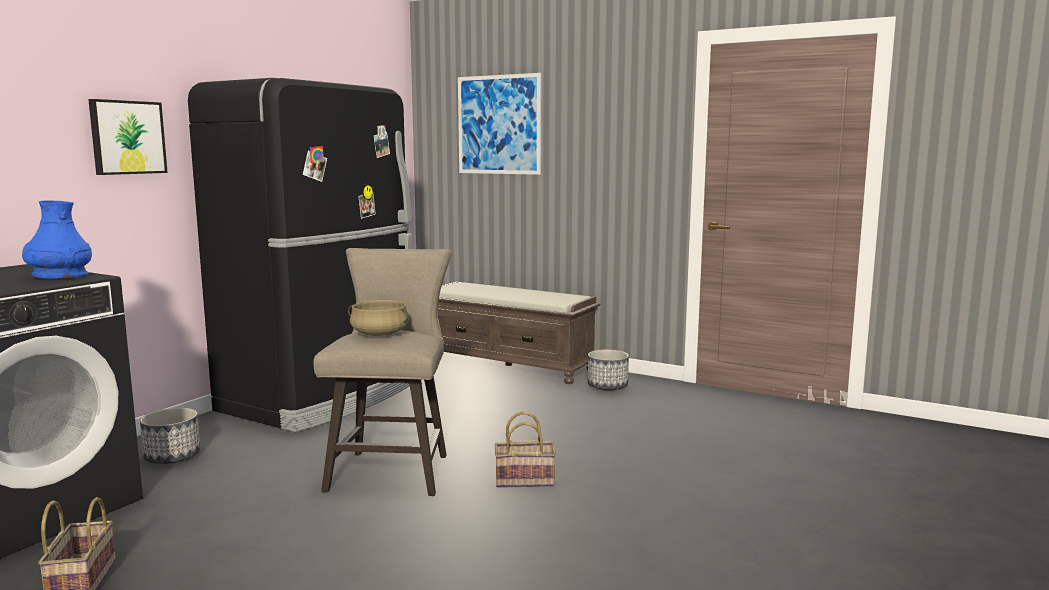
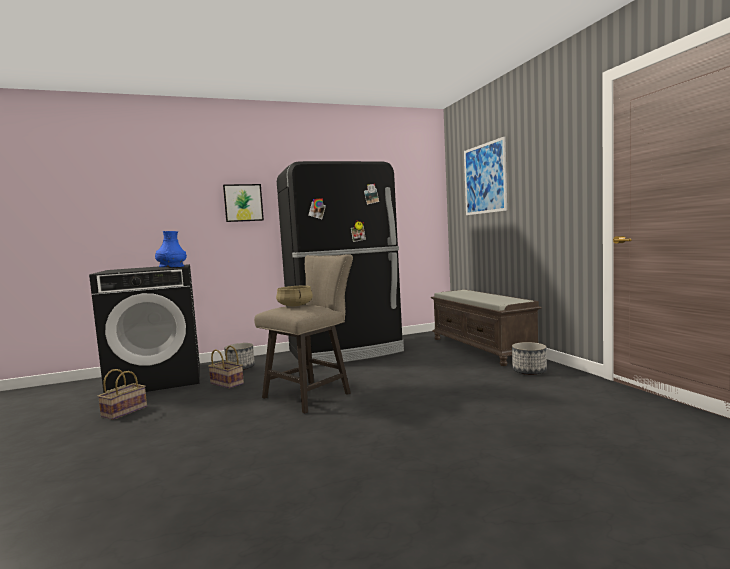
camera: 40 degrees right, 5 degrees down
(526, 480) = (367, 418): basket -> basket (228, 383)

